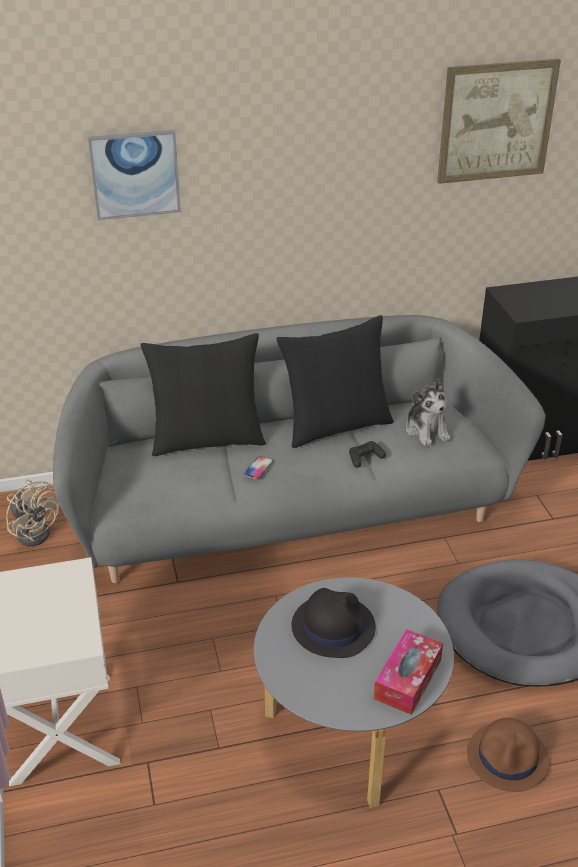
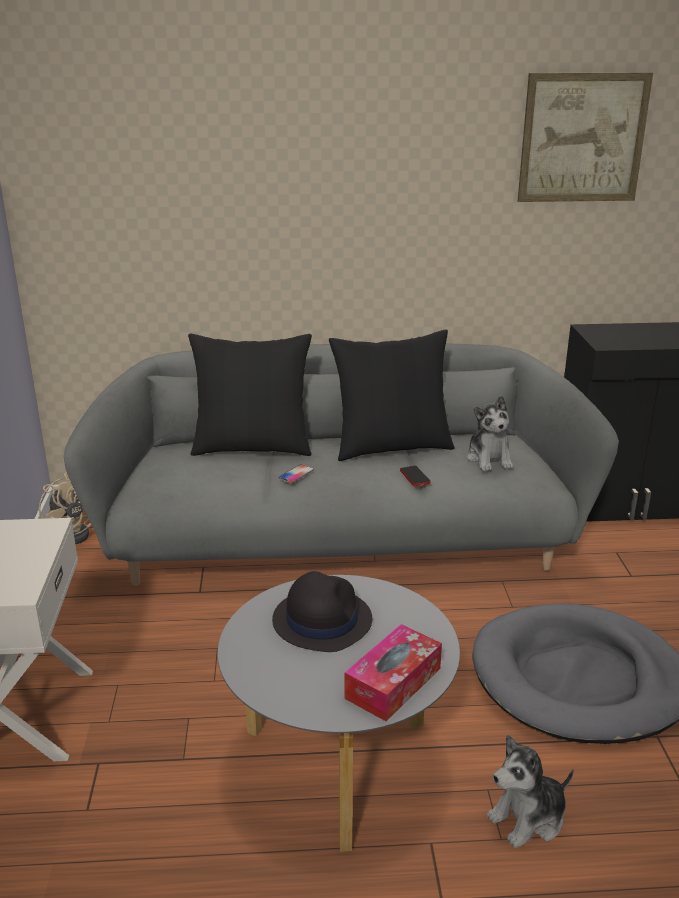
camera: 10 degrees right, 10 degrees down
(135, 174) = (200, 164): picture -> none
(365, 458) = (415, 476): black game controller -> phone
(508, 757) = (528, 818): brown hat -> plush toy

